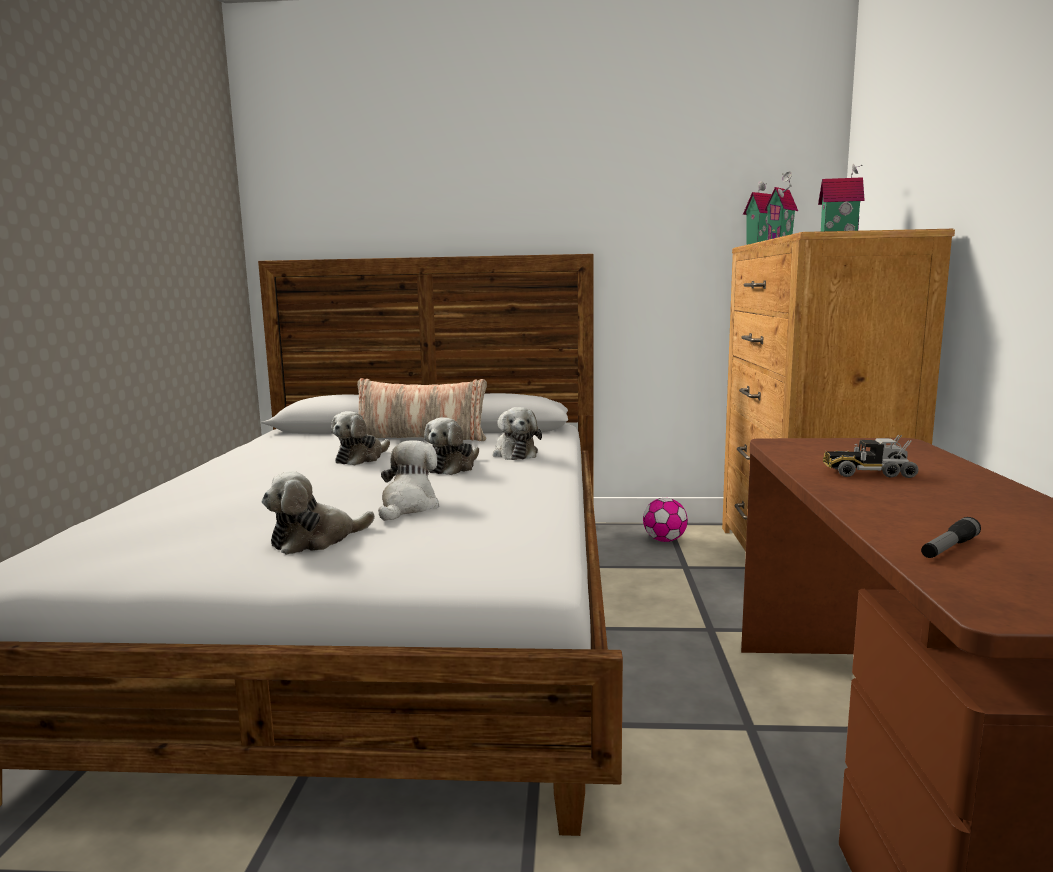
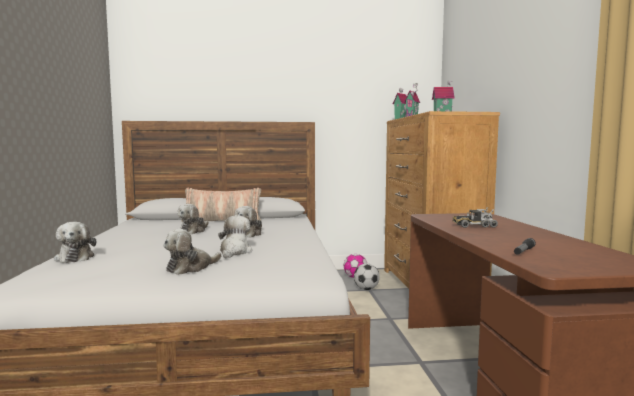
camera: 10 degrees left, 5 degrees down
(514, 453) = (280, 227): plush toy -> plush toy (75, 257)
(680, 565) = (366, 289): none -> football

